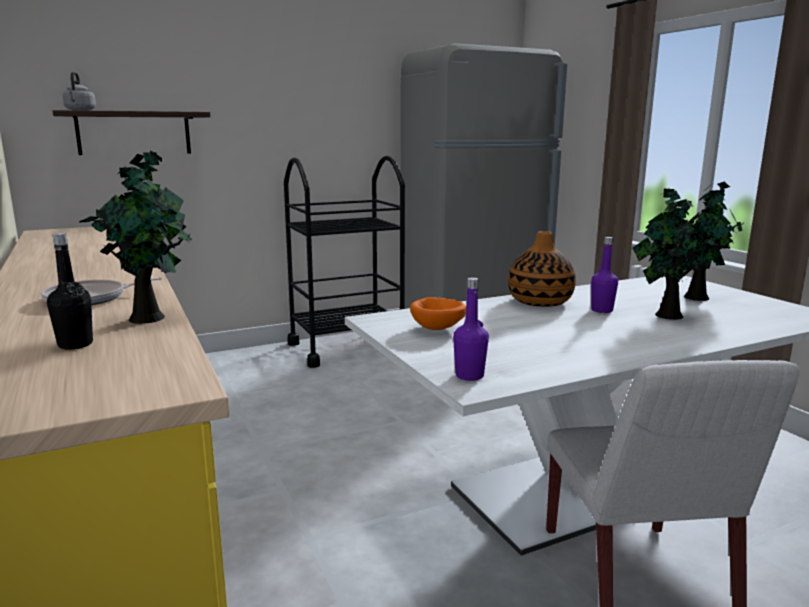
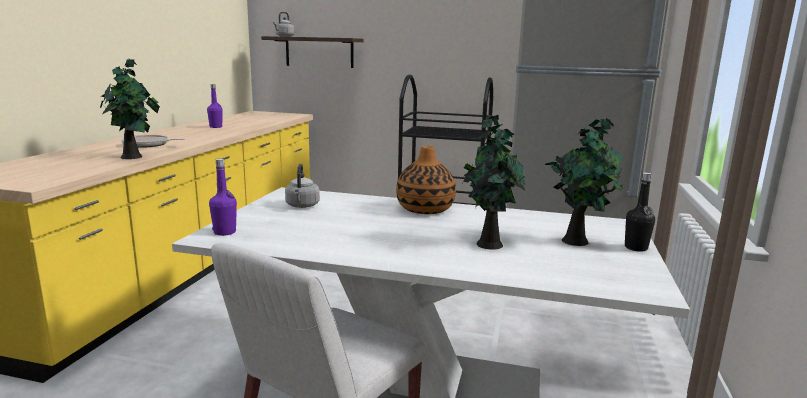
camera: 40 degrees right, 0 degrees up
(75, 344) = (73, 160): black bottle -> black bottle (636, 248)
(439, 328) = (302, 206): orange bowl -> grey kettle
(602, 310) = (449, 226): purple bottle -> purple bottle (216, 127)

